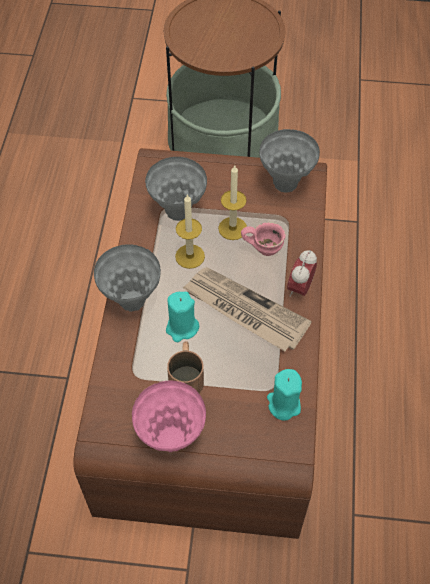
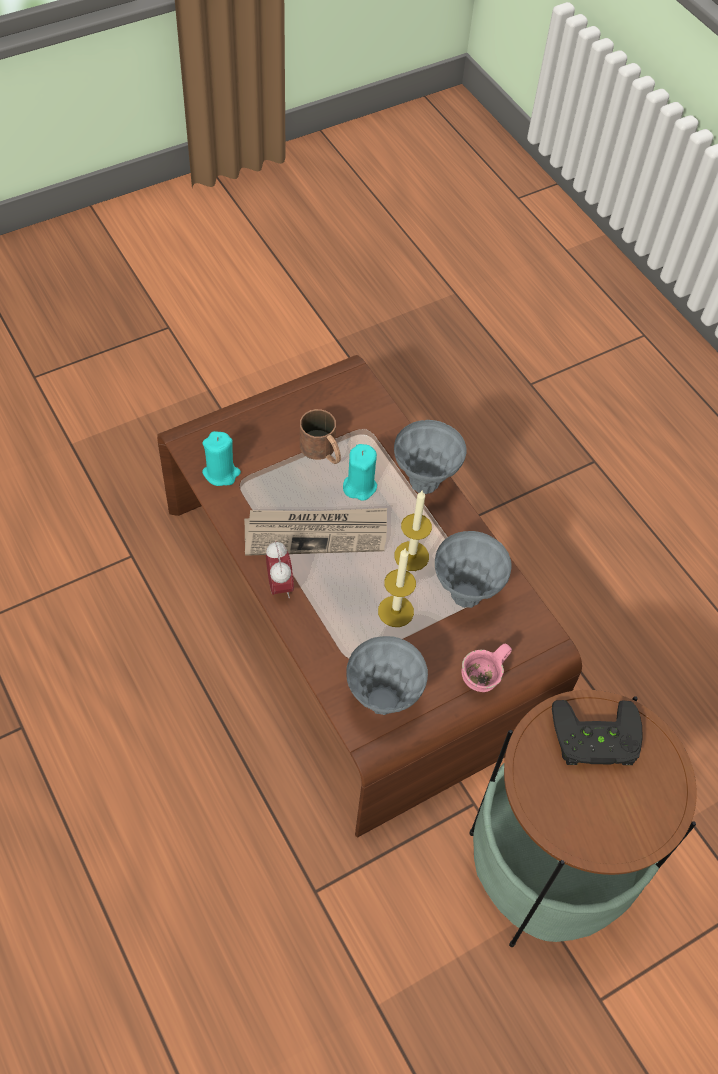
camera: 140 degrees right, 0 degrees up
(171, 438) = (294, 400): pink vase -> none
(211, 41) = (595, 741): none -> black game controller
(263, 248) = (347, 608): pink mug -> pink mug (483, 680)

